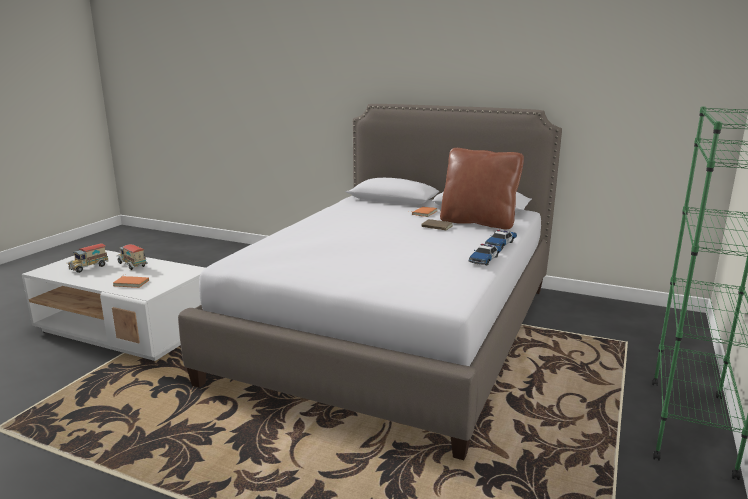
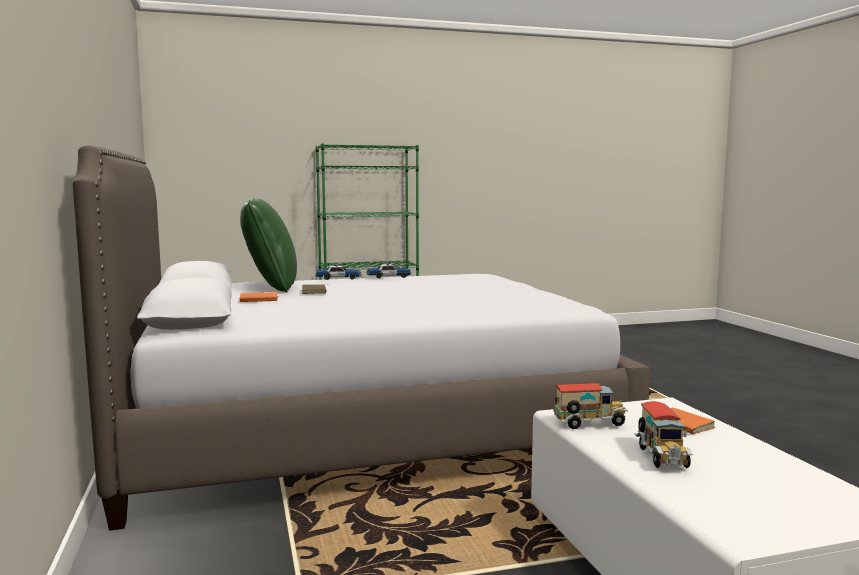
camera: 130 degrees left, 10 degrees down
(88, 268) = (758, 483): toy truck -> toy truck (589, 424)
(478, 222) = (270, 287): brown pillow -> green pillow

